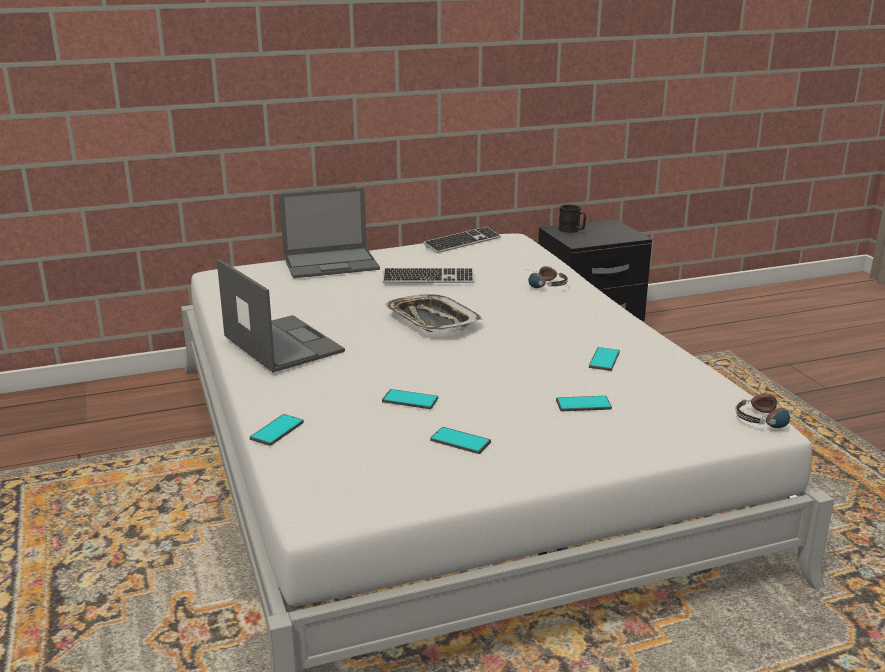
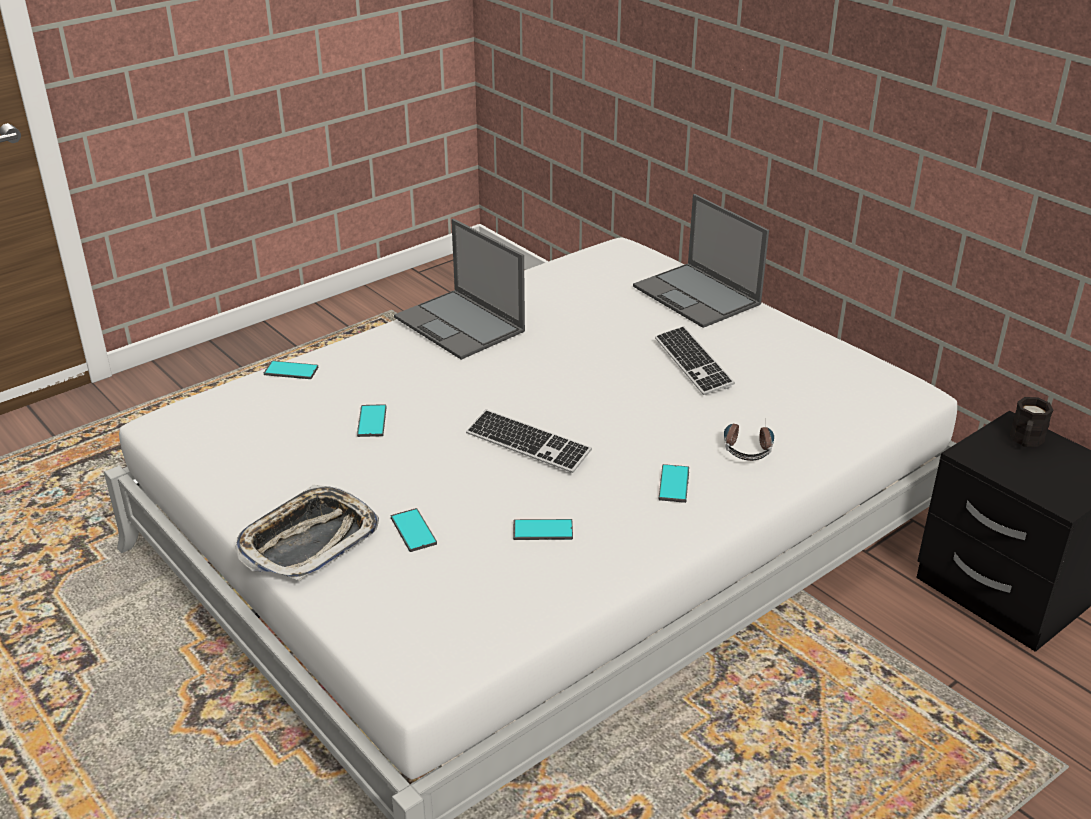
camera: 70 degrees right, 10 degrees up
(281, 343) = (460, 325): laptop -> laptop turned 105 degrees clockwise
(431, 321) = (569, 392): tray -> tray (308, 540)
(460, 441) = (302, 467): phone -> phone (674, 484)
(462, 242) = (842, 359): keyboard -> keyboard (528, 444)
(769, 419) = (435, 680): headphones -> none

